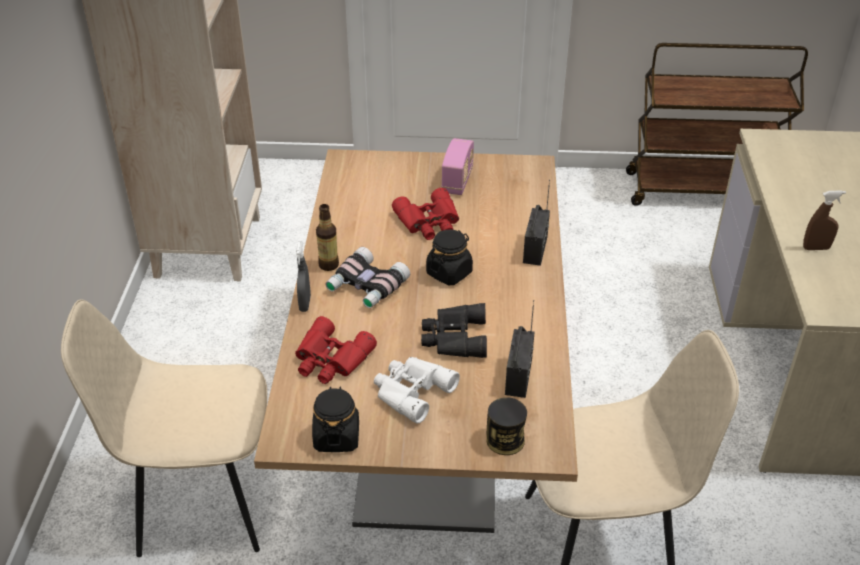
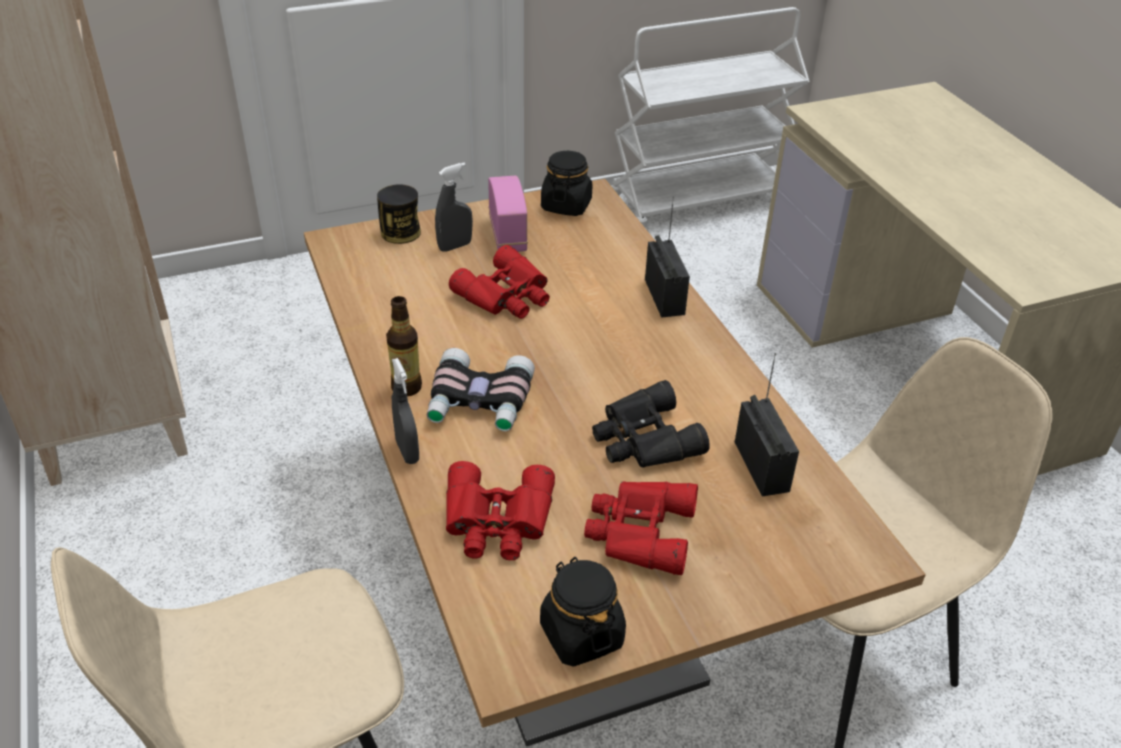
camera: 25 degrees left, 0 degrees up
(410, 391) = (638, 531): white binoculars -> red binoculars
(417, 181) = (455, 246): none -> grey spray bottle
(449, 273) = (578, 354): black jar -> black jar (566, 205)
(505, 440) = (806, 559): can -> can (400, 232)
(701, 190) = (697, 202): brown cart -> white cart
(816, 248) = (964, 218): brown spray bottle -> none

